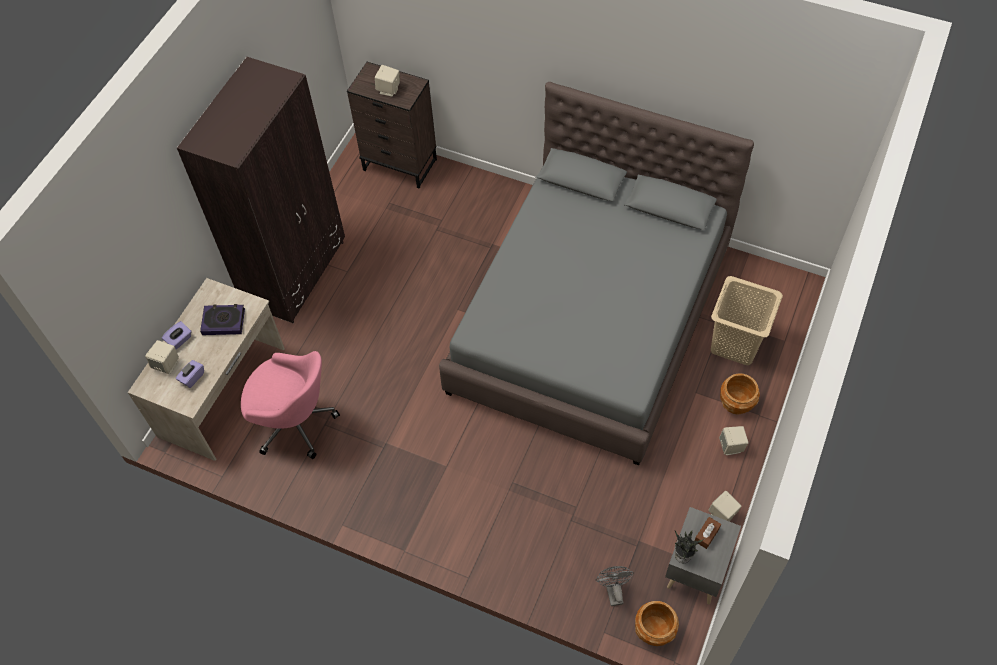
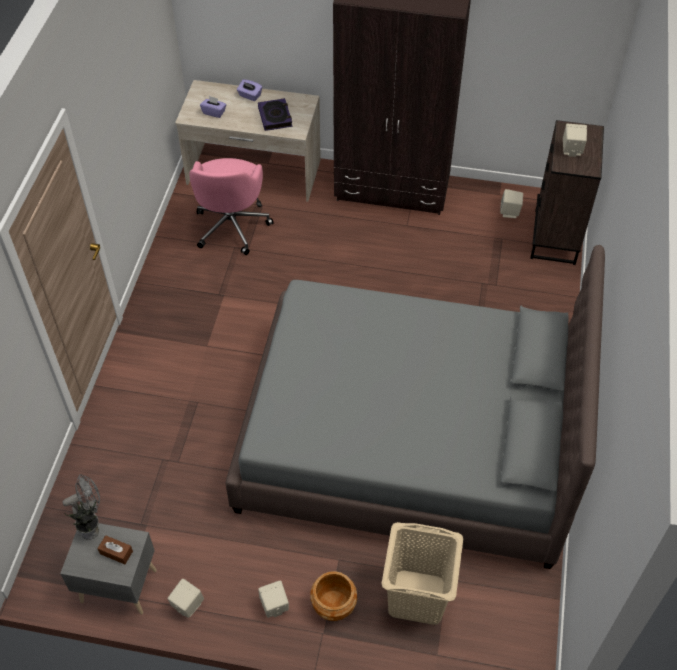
camera: 75 degrees right, 5 degrees down
(167, 364) = (224, 94): beige speaker -> beige speaker (510, 212)
(654, 630) = (49, 552): brown planter -> none

